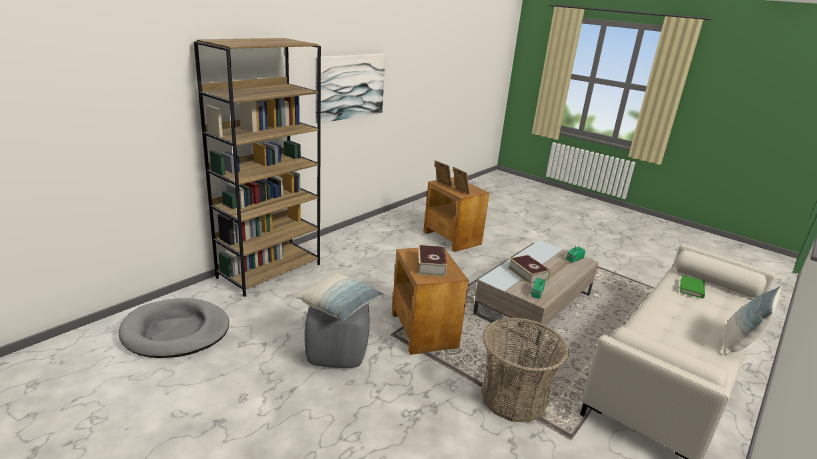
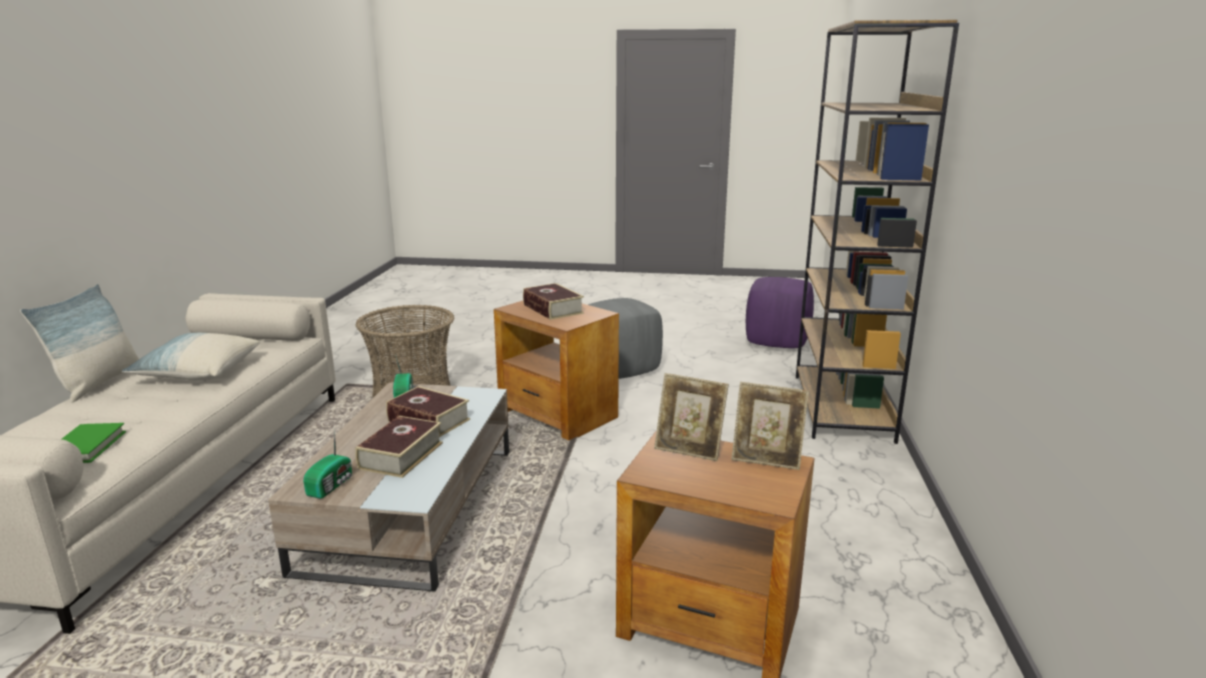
camera: 150 degrees right, 5 degrees down
(176, 332) = (776, 342): grey dog bed -> purple ottoman
(340, 305) = (614, 303): pillow -> pillow (198, 373)
(350, 86) = (1018, 153): picture -> none
(544, 261) = (401, 455): none -> book

